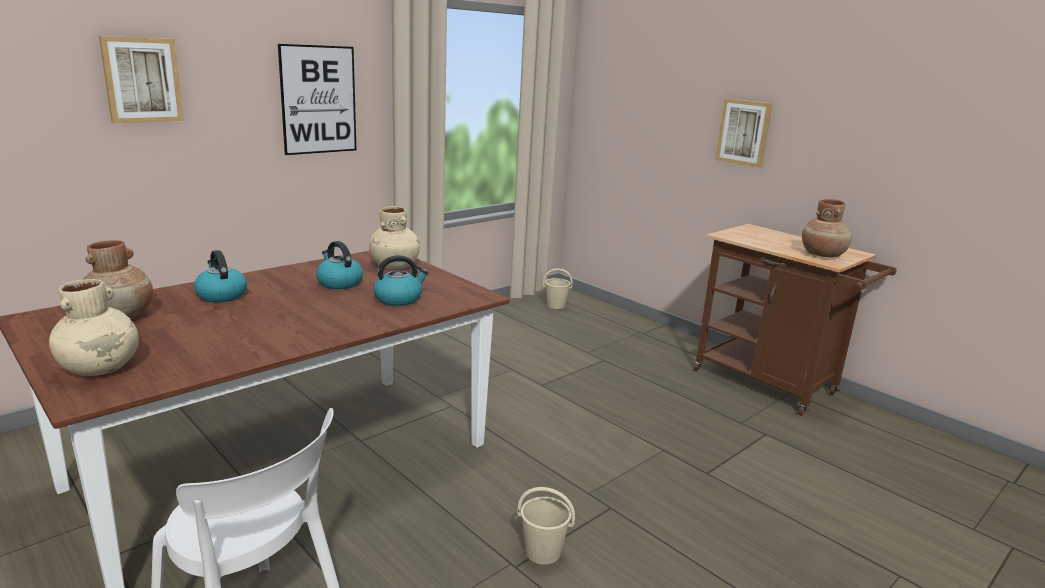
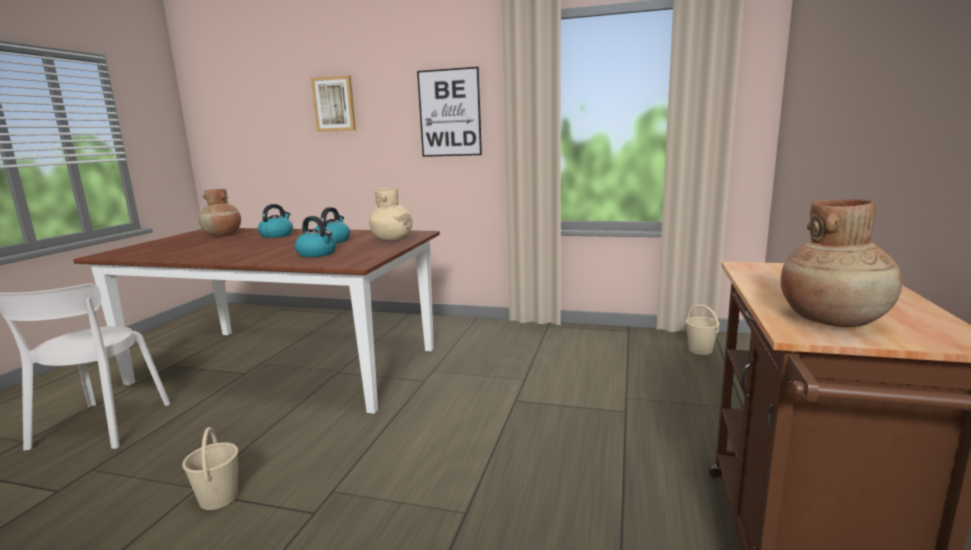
camera: 60 degrees right, 5 degrees down
(101, 368) = (144, 248): beige vase -> none
(744, 132) = (886, 100): picture -> none

